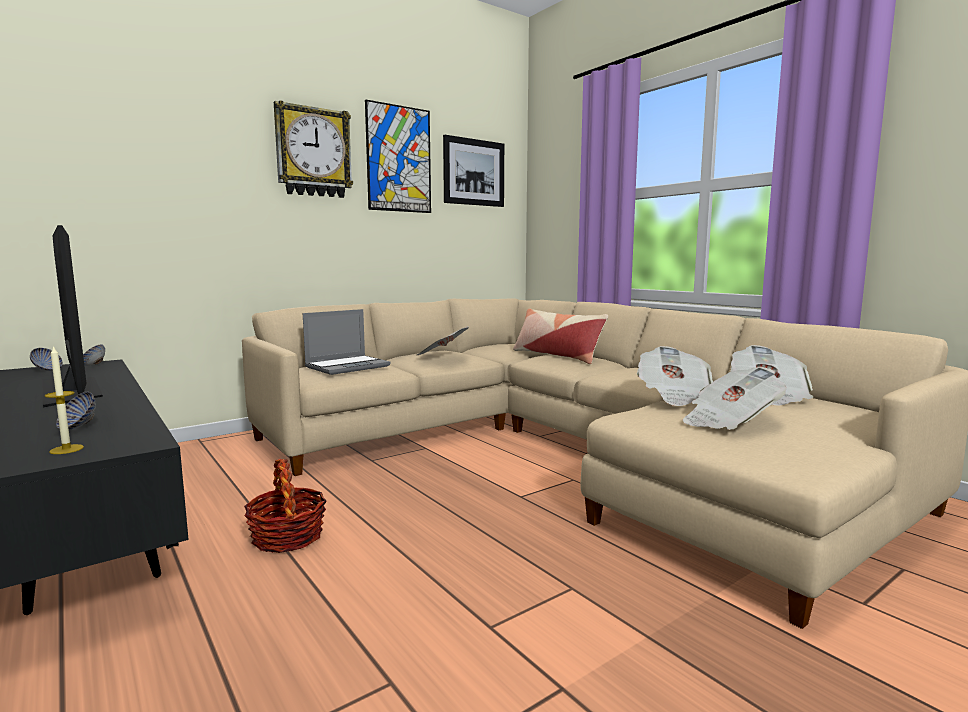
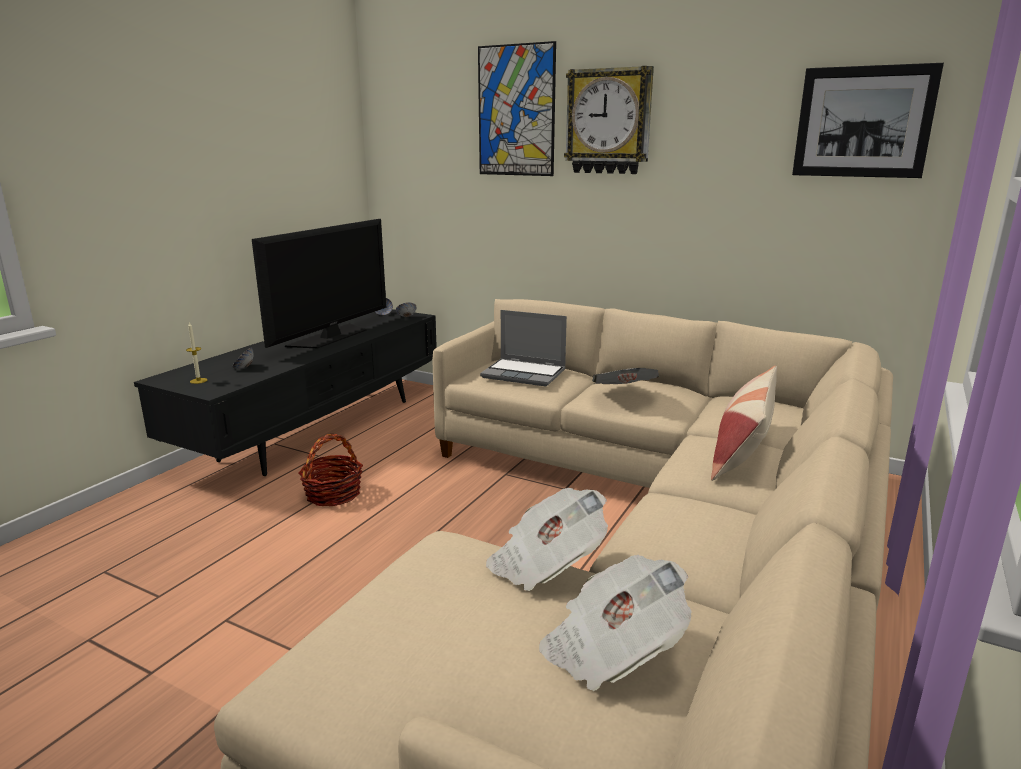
camera: 65 degrees right, 10 degrees up
(399, 159) = (723, 116): picture -> picture (516, 111)
(729, 422) = (446, 620): newspaper -> none

